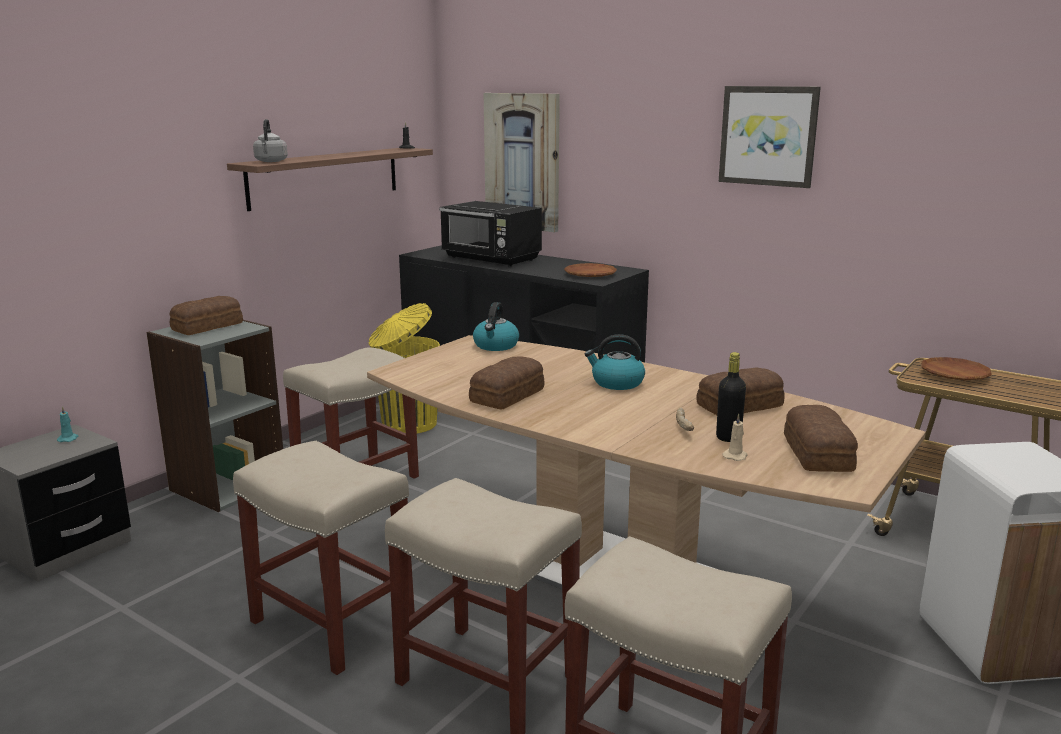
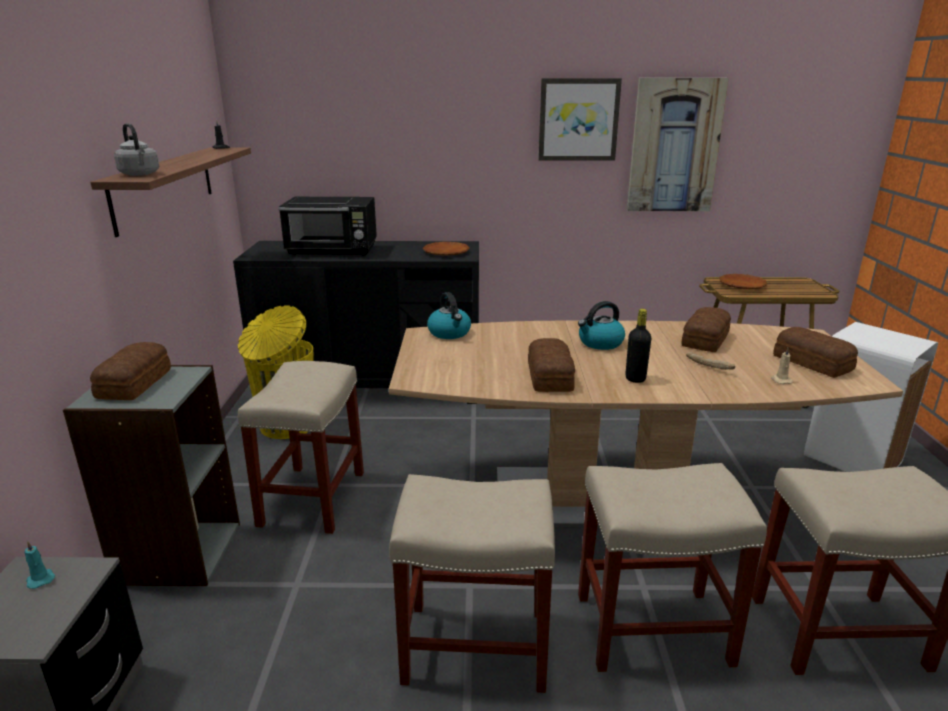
camera: 35 degrees left, 5 degrees up
(522, 161) = (335, 154): picture -> picture (674, 146)
(728, 437) = (749, 367): black bottle -> black bottle (635, 378)

